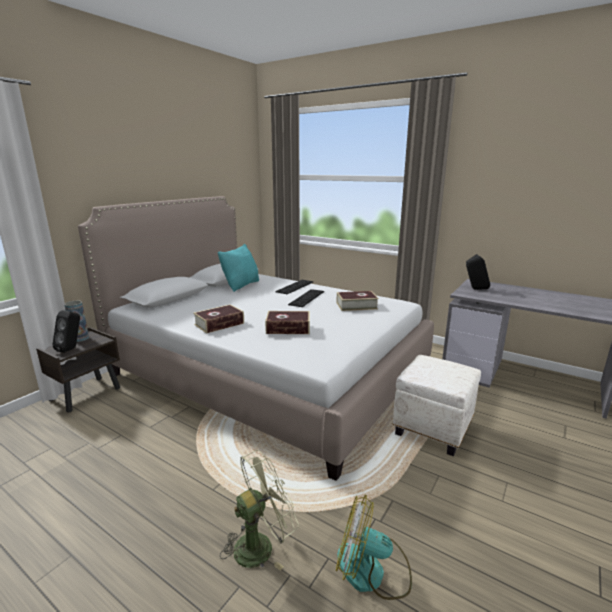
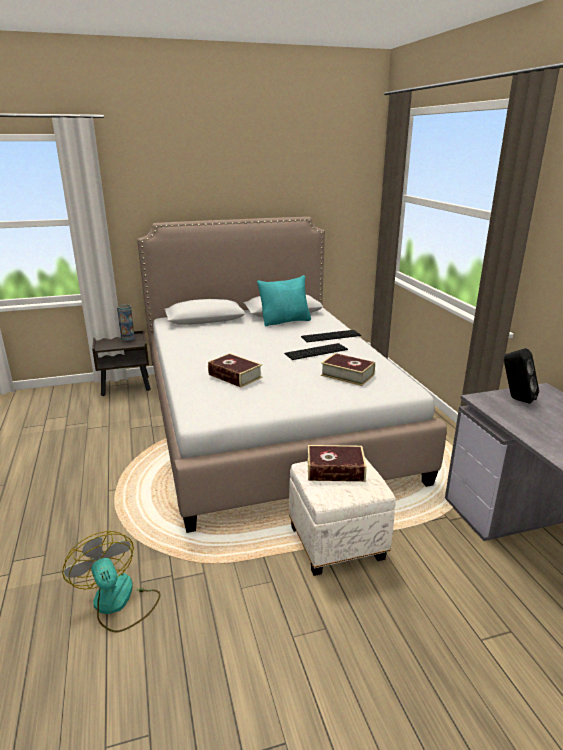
camera: 40 degrees right, 5 degrees up
(71, 349) = (112, 344): black speaker -> none
(219, 324) = (196, 354): book -> book (335, 470)
(260, 544) = (85, 540): green fan -> none

